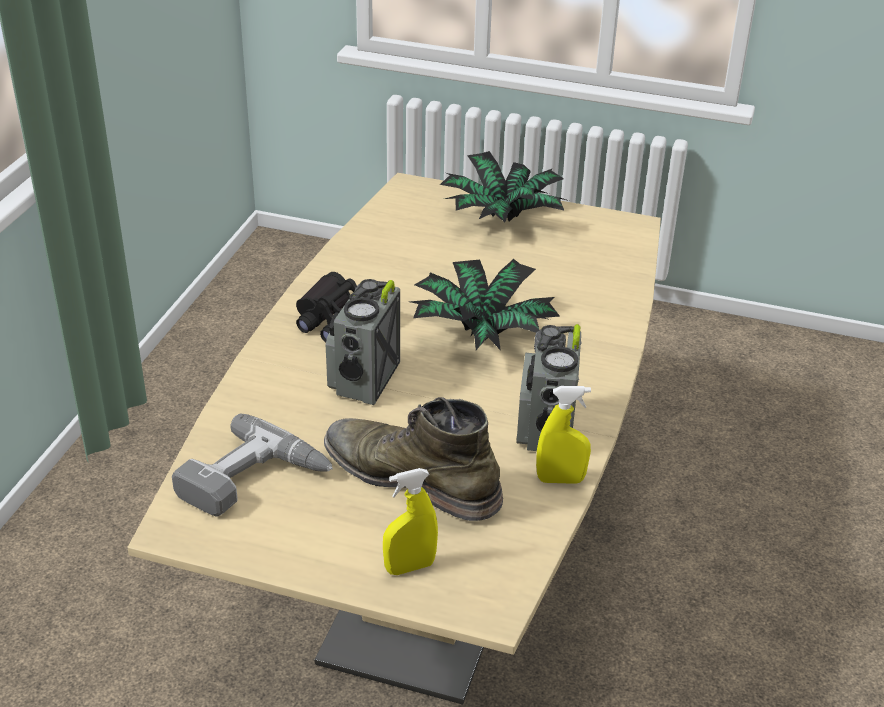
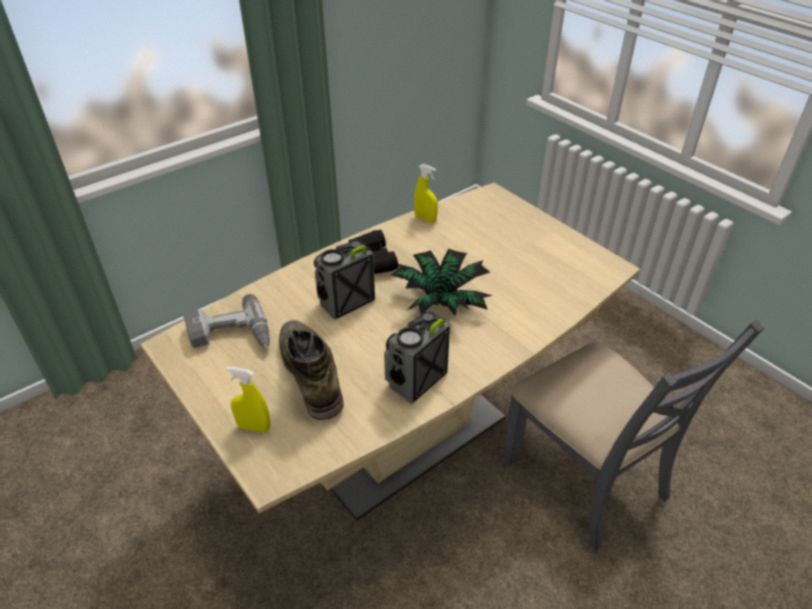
camera: 35 degrees right, 5 degrees up
(501, 218) = (529, 232): potted plant -> none
(560, 479) = (391, 417): yellow spray bottle -> yellow spray bottle (425, 219)
(683, 516) = (586, 477): none -> grey chair

